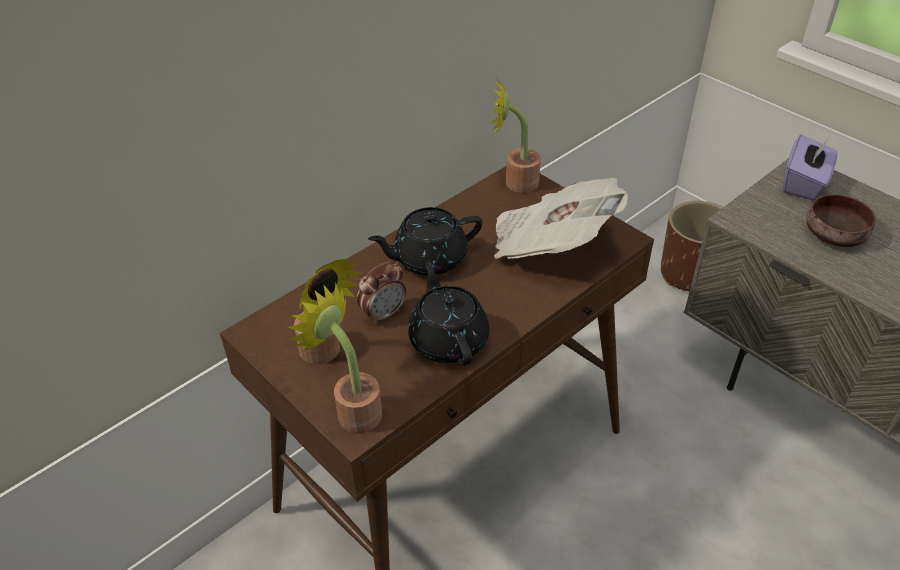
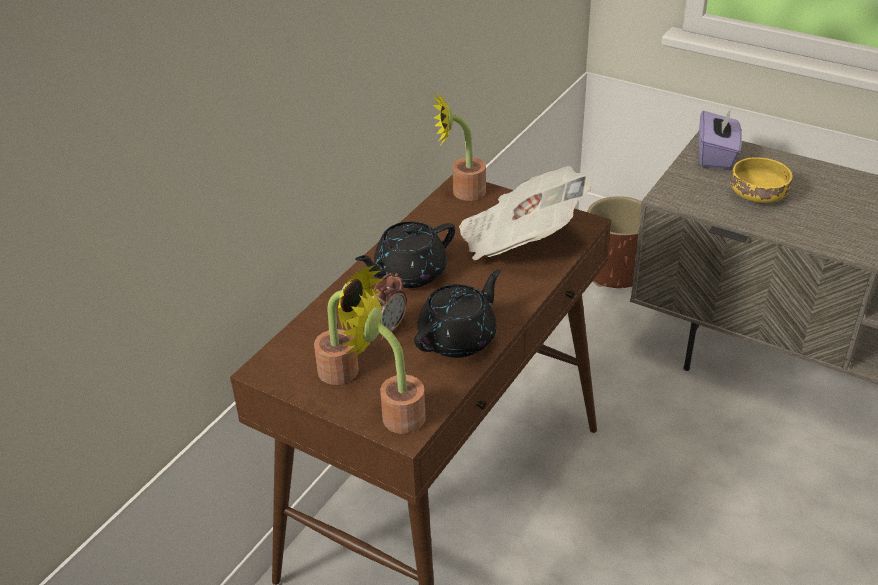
camera: 15 degrees left, 5 degrees down
(448, 339) = (459, 338): black teapot -> black teapot turned 75 degrees clockwise
(836, 235) = (759, 195): brown bowl -> yellow bowl

